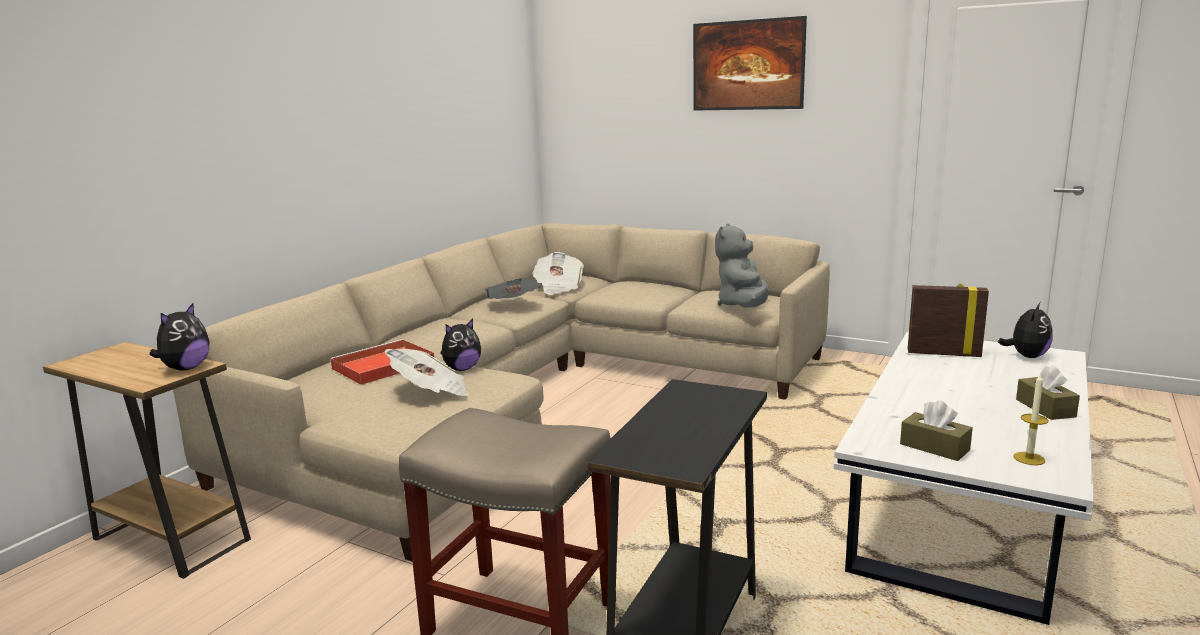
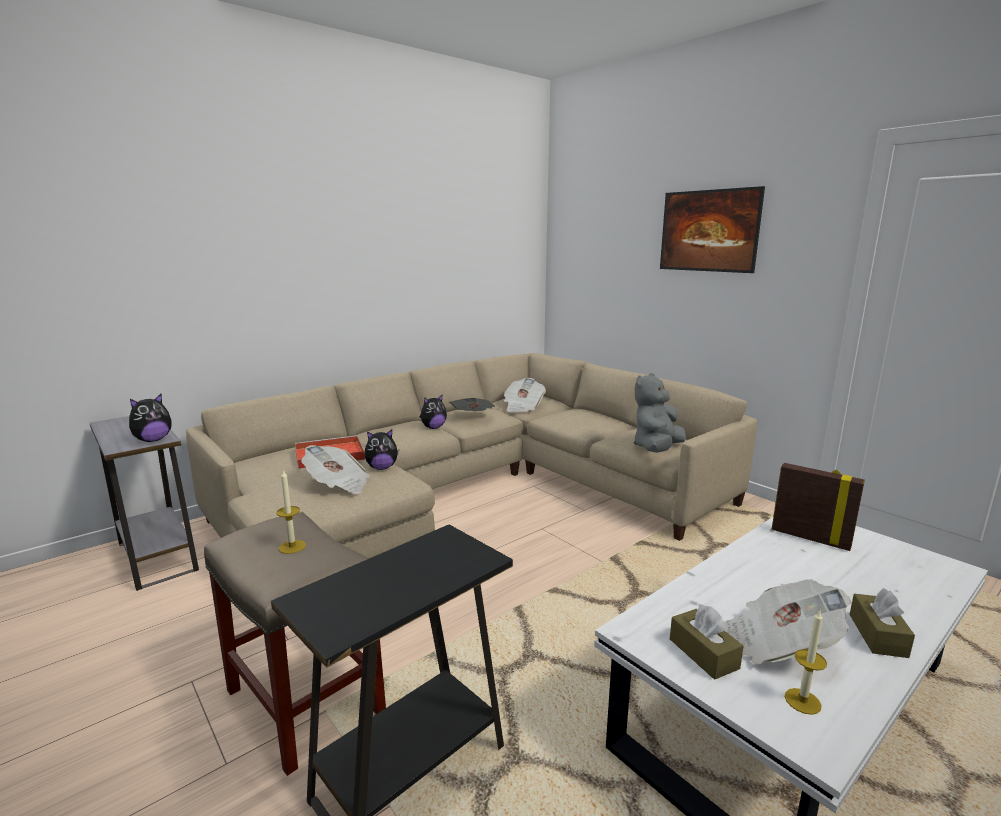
camera: 20 degrees right, 0 degrees up
(171, 539) = (157, 557): brown side table -> grey side table
(510, 434) = (292, 547): none -> candle
(982, 429) = (778, 644): none -> newspaper
(1026, 356) = (906, 561): plush toy -> plush toy (433, 427)

